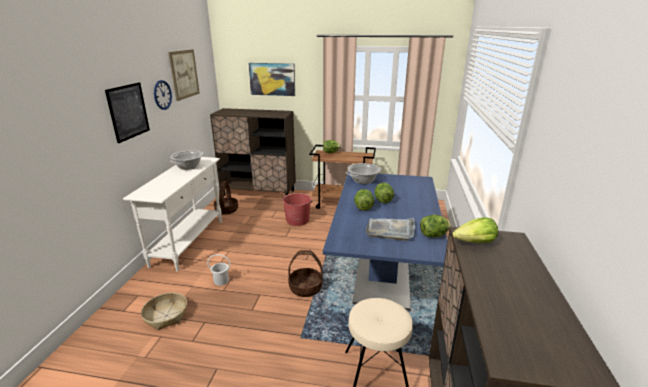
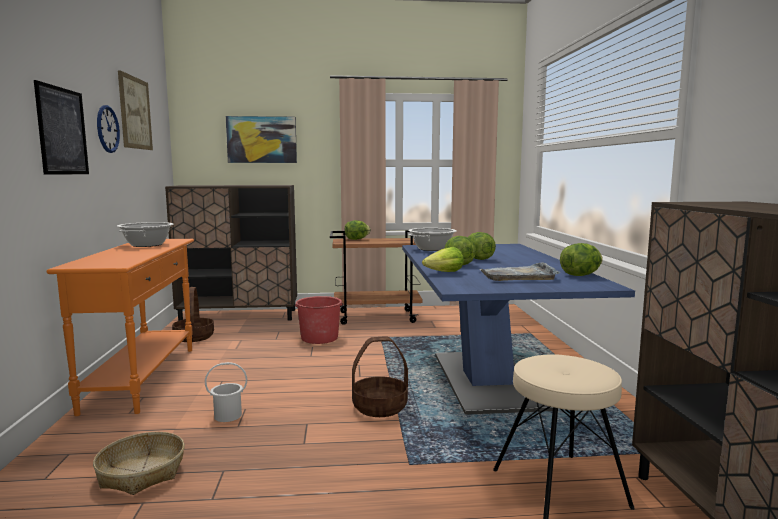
camera: 15 degrees left, 15 degrees down
(189, 242) = (143, 378): white console table -> orange console table
(475, 242) = (705, 203): lettuce -> lettuce (444, 273)

